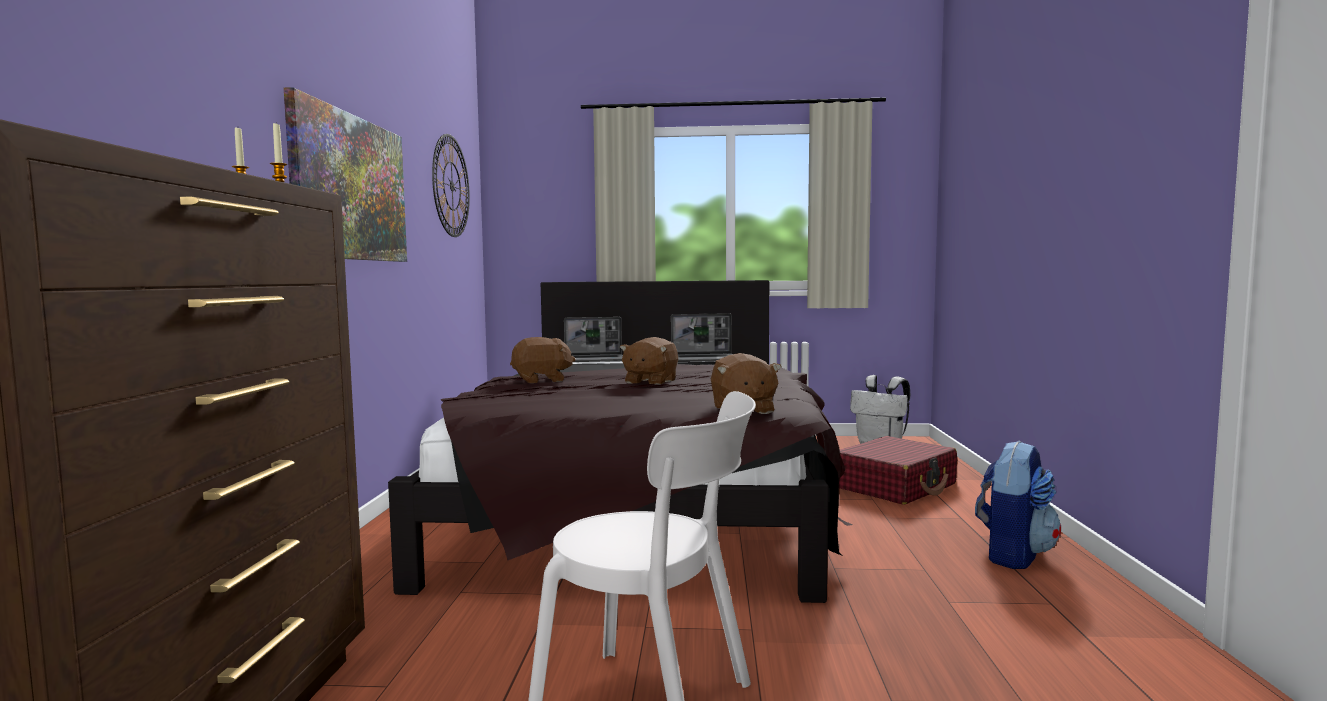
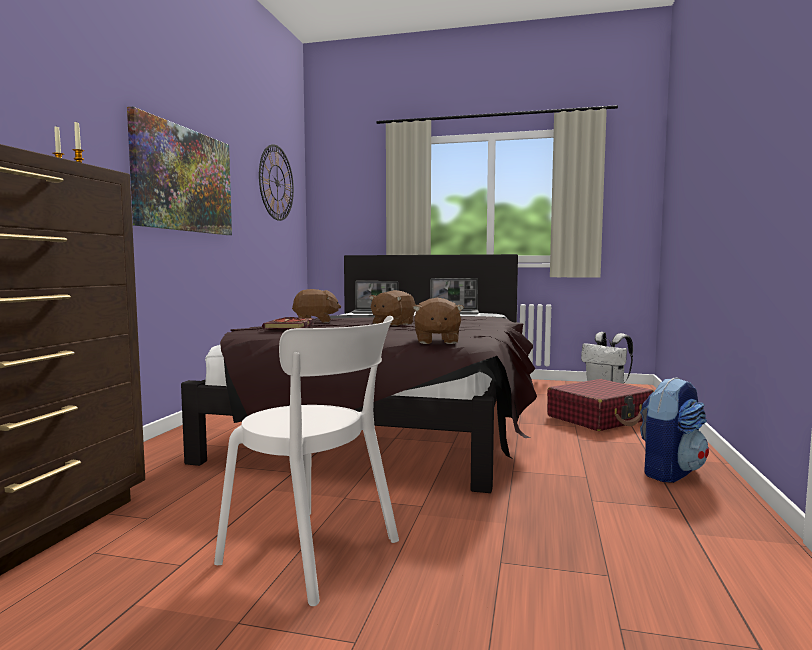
camera: 10 degrees right, 0 degrees up
(523, 392) = (290, 326): none -> book

